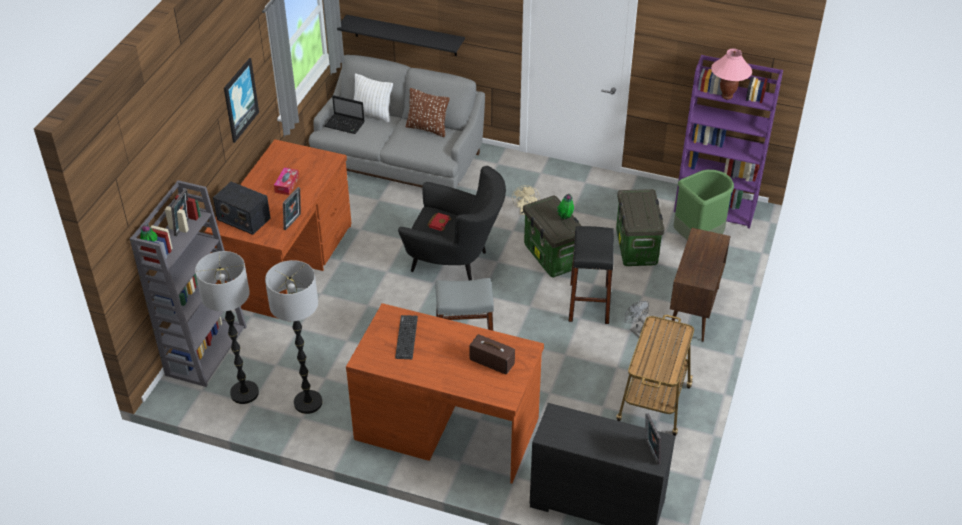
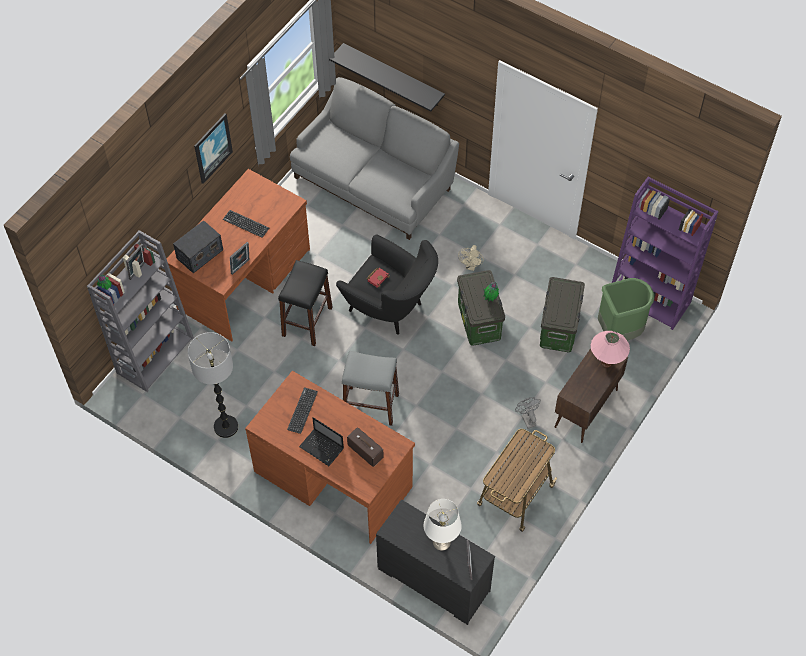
camera: 15 degrees right, 15 degrees up
(243, 219) = (199, 254): radio -> radio turned 90 degrees counterclockwise
(244, 393) = (177, 405): floor lamp -> none
(287, 184) = (246, 224): tissue box -> keyboard
(345, 124) = (325, 148): laptop -> laptop (322, 448)
(372, 114) = (353, 139): white pillow -> none
(427, 129) = (398, 168): brown pillow -> none
(589, 303) = (495, 380): black stool -> black stool (307, 321)
(610, 434) = (442, 542): none -> white table lamp
(727, 96) = (663, 221): pink table lamp -> pink table lamp (606, 363)

